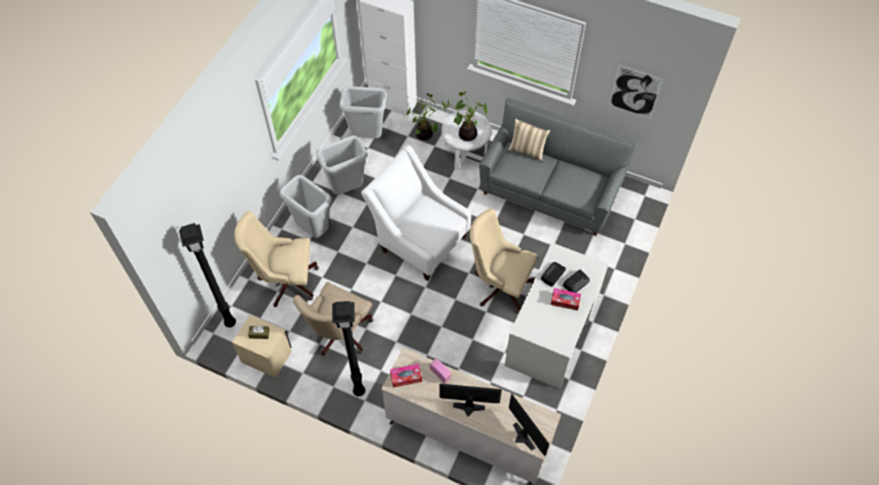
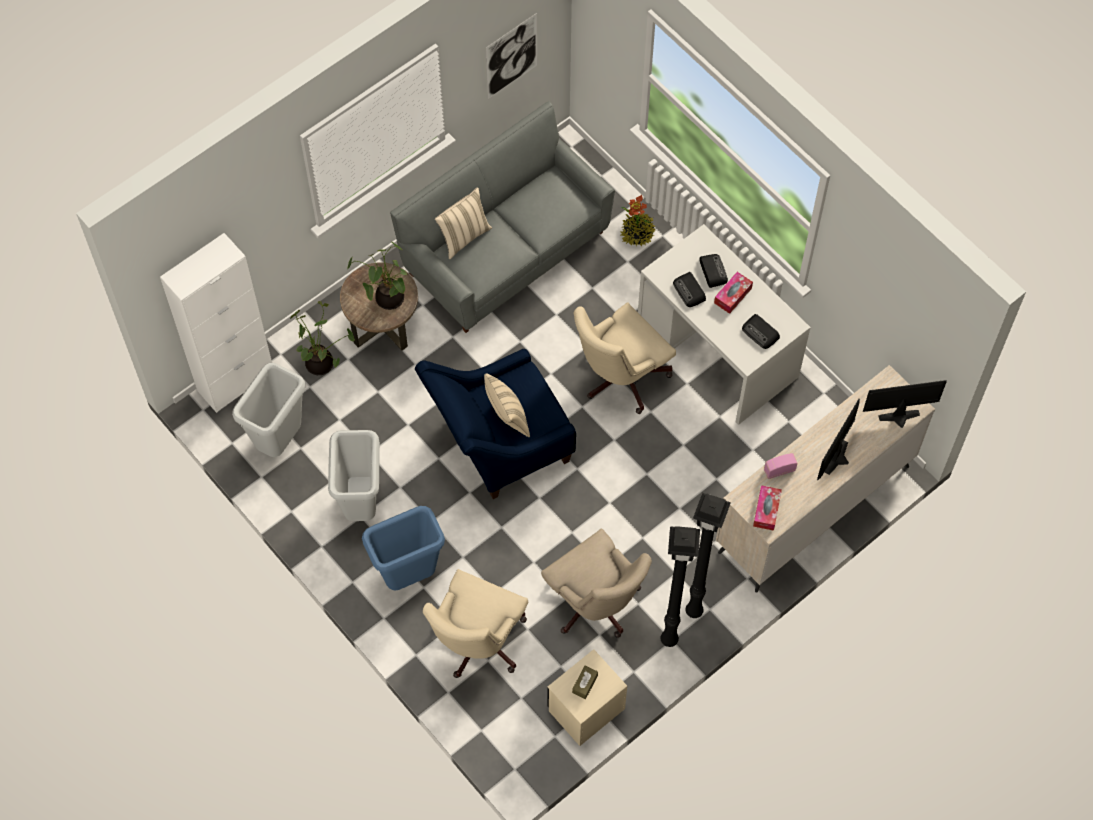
camera: 65 degrees left, 5 degrees up
(229, 322) = (508, 741): black floor lamp -> black floor lamp (668, 640)
(313, 230) = (409, 575): grey trash can -> blue trash can
(419, 222) = (506, 418): none -> beige pillow
(419, 240) = (498, 445): white armchair -> blue armchair
(465, 153) = (383, 325): white side table -> brown side table
(546, 329) = (760, 333): none -> radio
(607, 254) = (637, 233): none -> potted plant

